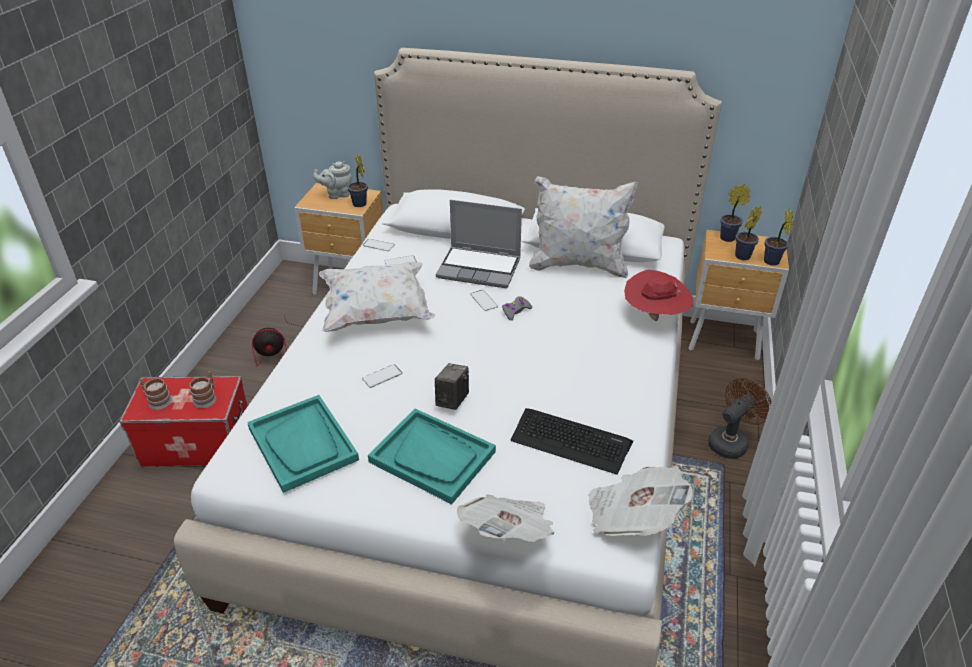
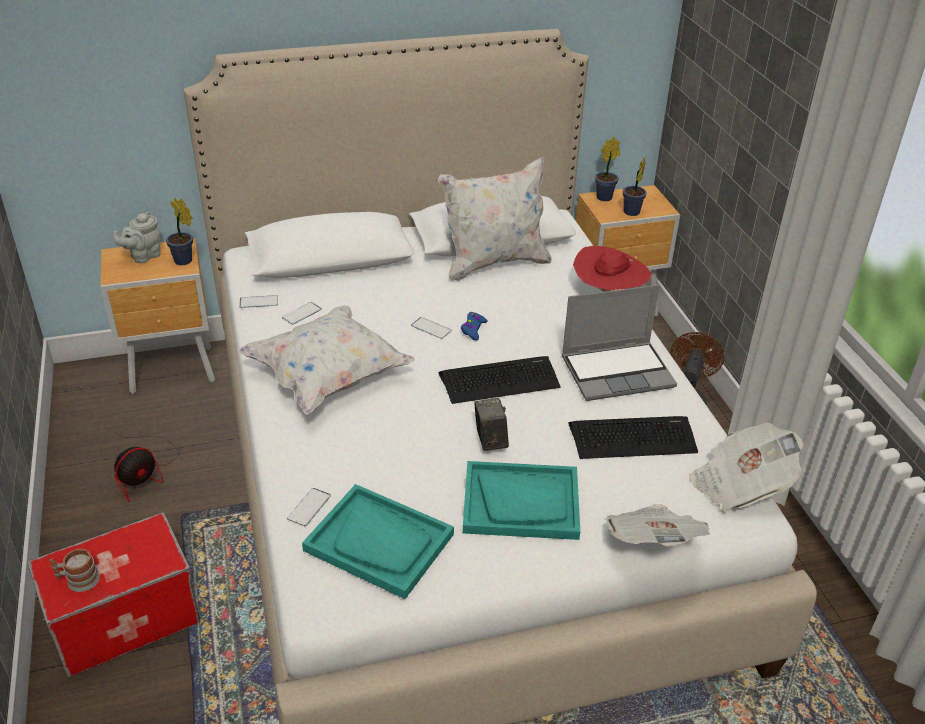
camera: 30 degrees left, 0 degrees up
(207, 398) = (142, 552): mug -> none
(382, 376) = (398, 441): phone -> phone (309, 507)
(480, 268) = (397, 295): laptop -> laptop (618, 371)
(500, 357) = (499, 380): none -> keyboard
(515, 311) = (473, 329): grey game controller -> blue game controller
(772, 263) = (661, 211): potted plant -> none

